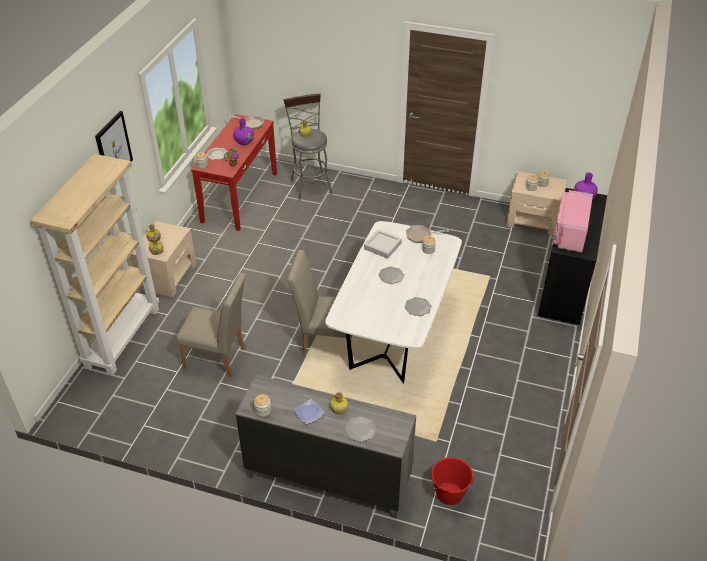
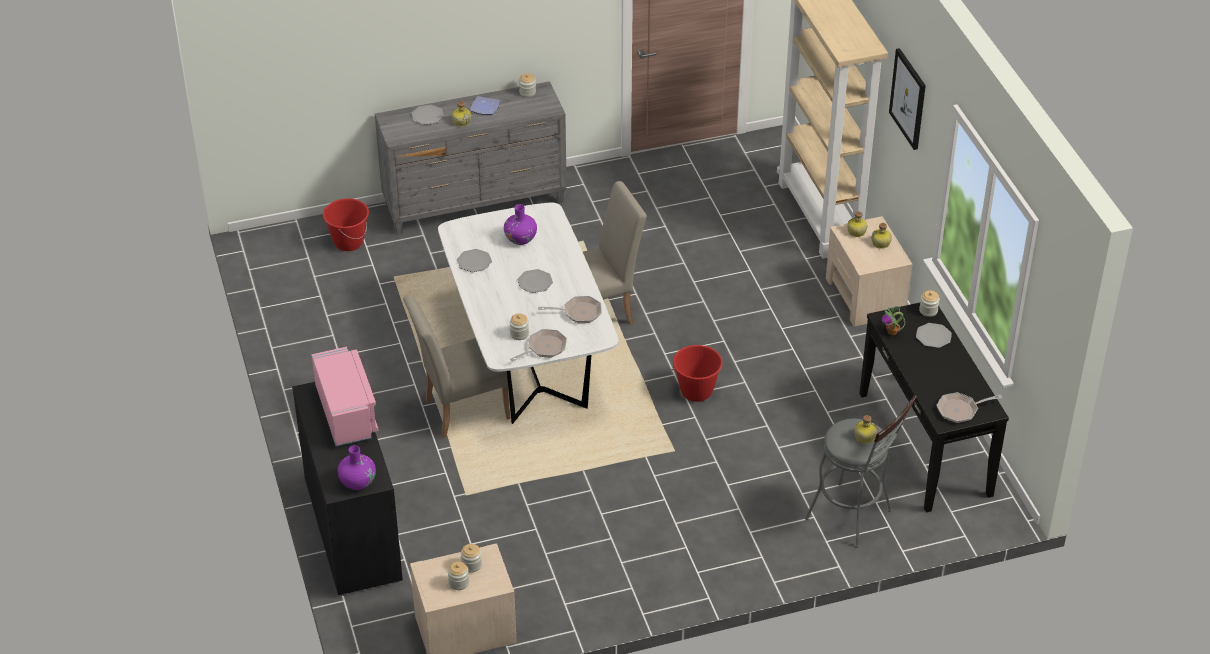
camera: 145 degrees right, 0 degrees up
(219, 359) = (692, 245): beige chair -> beige chair (460, 410)
(239, 197) = (925, 443): red console table -> black console table
(244, 142) = (926, 374): purple vase -> purple vase (520, 239)
(318, 270) = (696, 391): none -> red bucket
(382, 246) = (578, 313): grey tray -> frying pan

